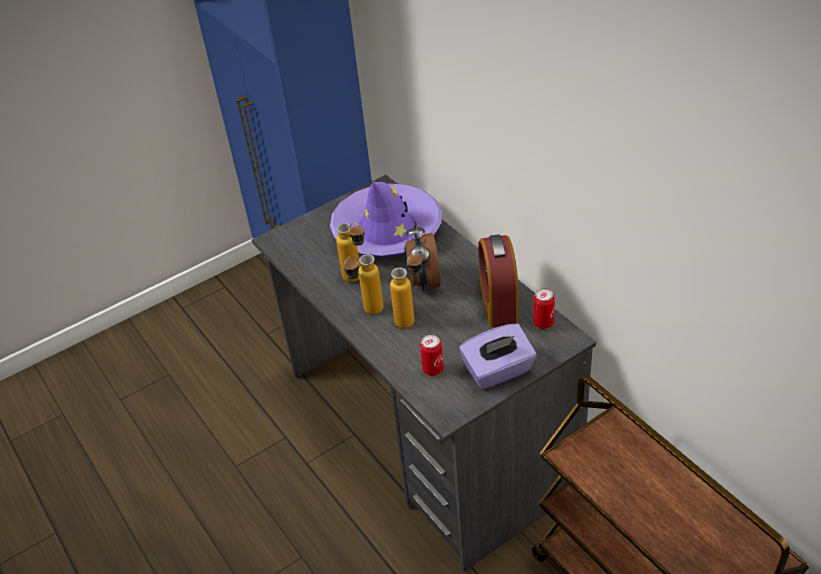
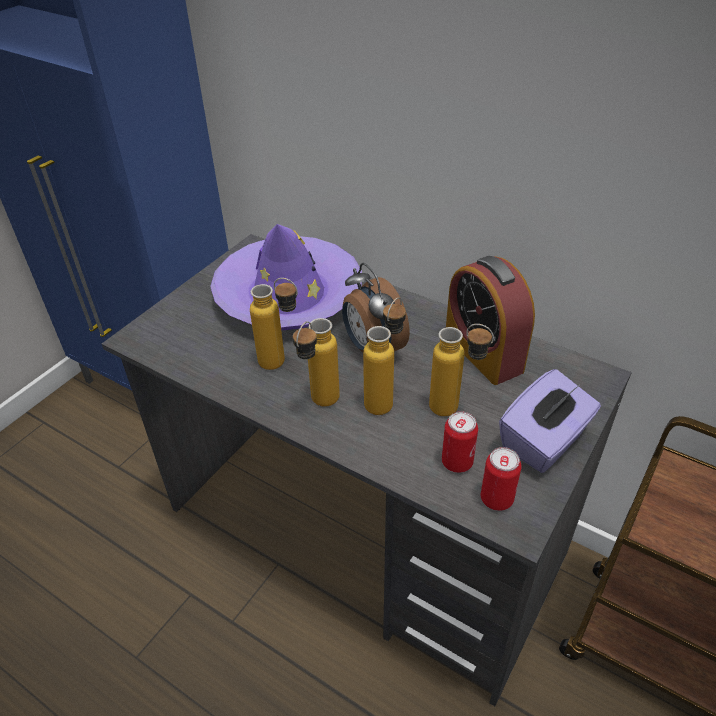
camera: 25 degrees left, 0 degrees up
(452, 337) = (455, 411): none -> bottle
(543, 323) = (554, 364): can -> can (496, 499)

